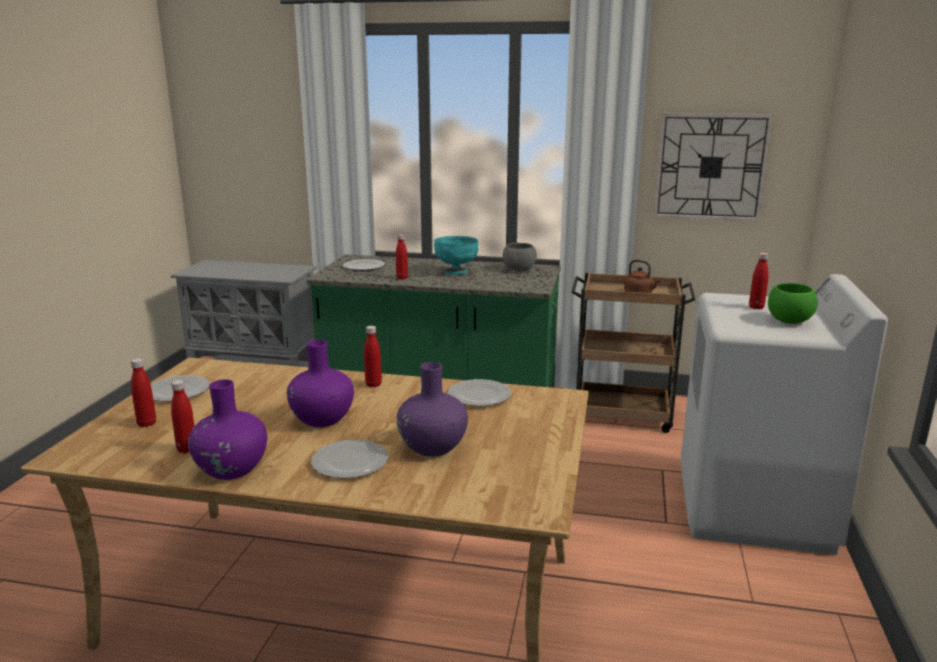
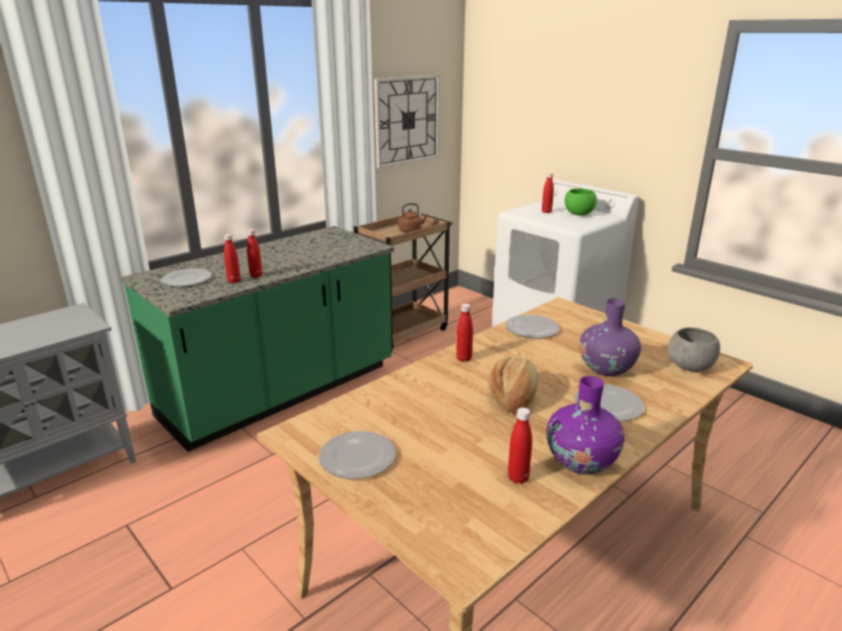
camera: 55 degrees left, 5 degrees up
(147, 423) = (428, 492): red bottle -> red bottle (234, 281)
(322, 419) = (514, 397): purple vase -> bread
(456, 273) = (284, 256): turquoise bowl -> none
(519, 270) = (321, 238): grey bowl -> grey bowl (690, 367)

